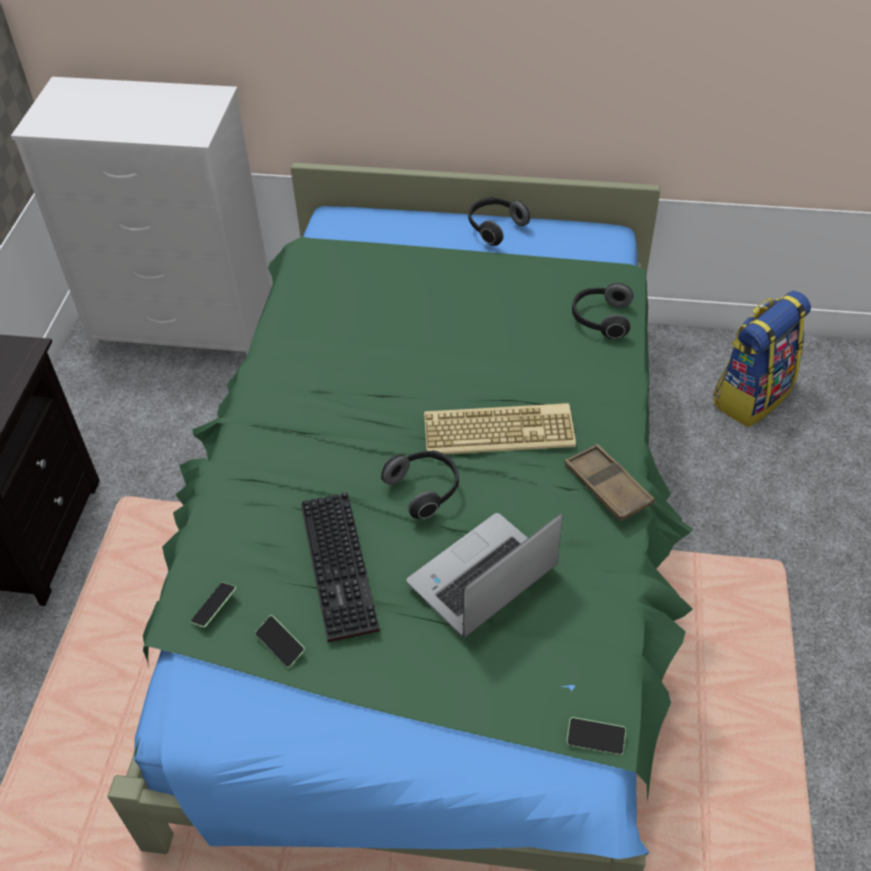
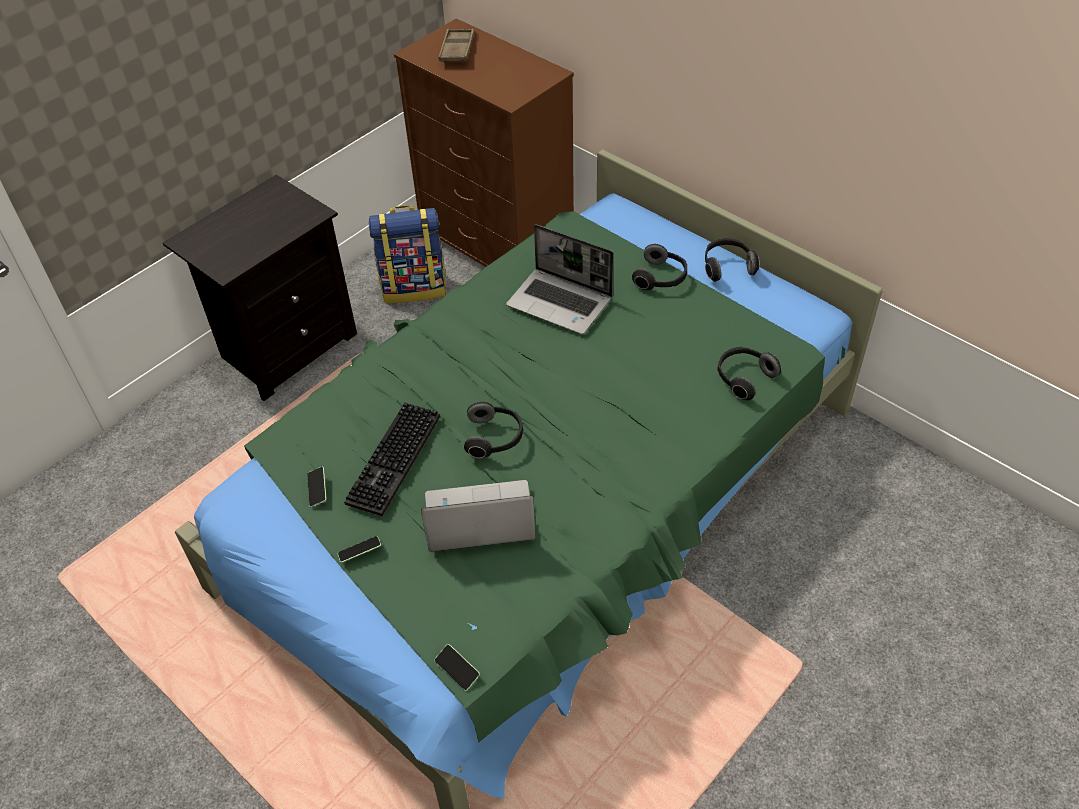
camera: 35 degrees right, 0 degrees up
(185, 323) = (498, 246): white dresser -> brown dresser
(214, 608) = (299, 444): phone -> phone (360, 553)
(369, 328) = (561, 302): none -> laptop
(444, 264) = (661, 278): none -> headphones
(500, 429) = (586, 423): keyboard -> none
(607, 486) = (626, 506): brown tray -> brown tray (457, 50)
(751, 396) = (901, 518): backpack -> backpack (414, 287)

